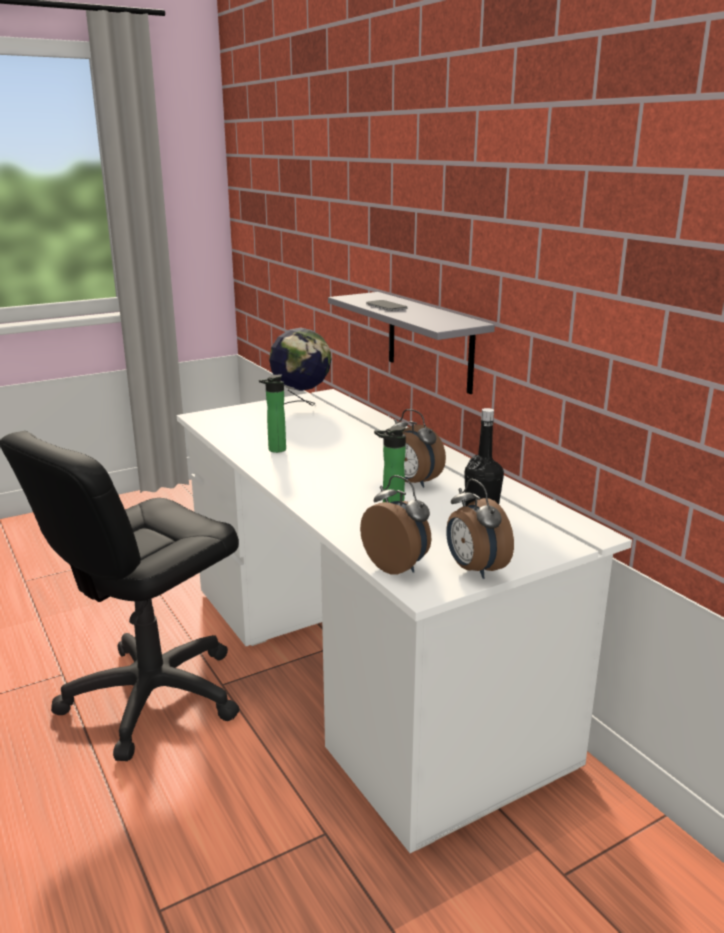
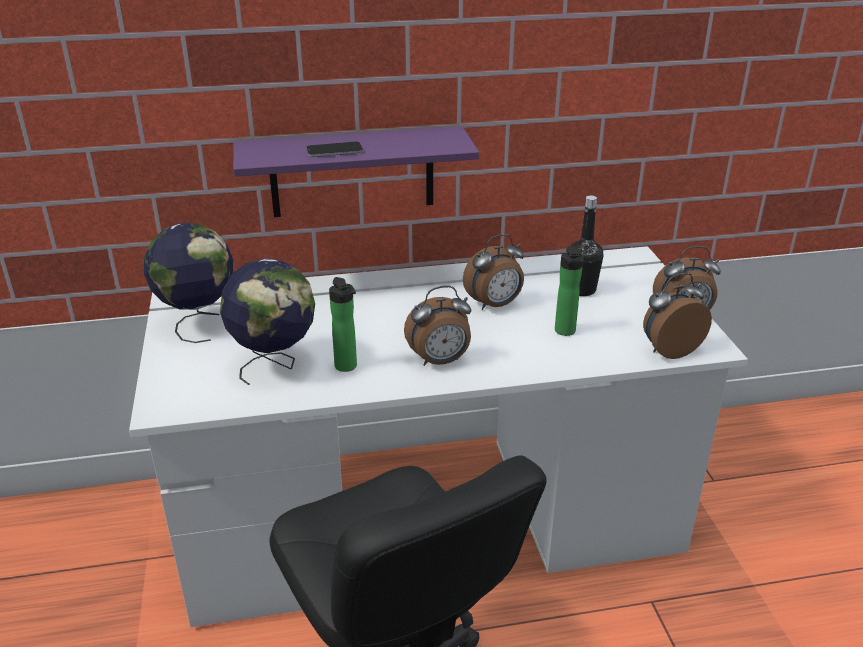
camera: 70 degrees left, 10 degrees up
(264, 432) = (275, 365): none -> globe
(304, 476) = (440, 361): none -> alarm clock
(429, 342) = (352, 172): grey shelf -> purple shelf

